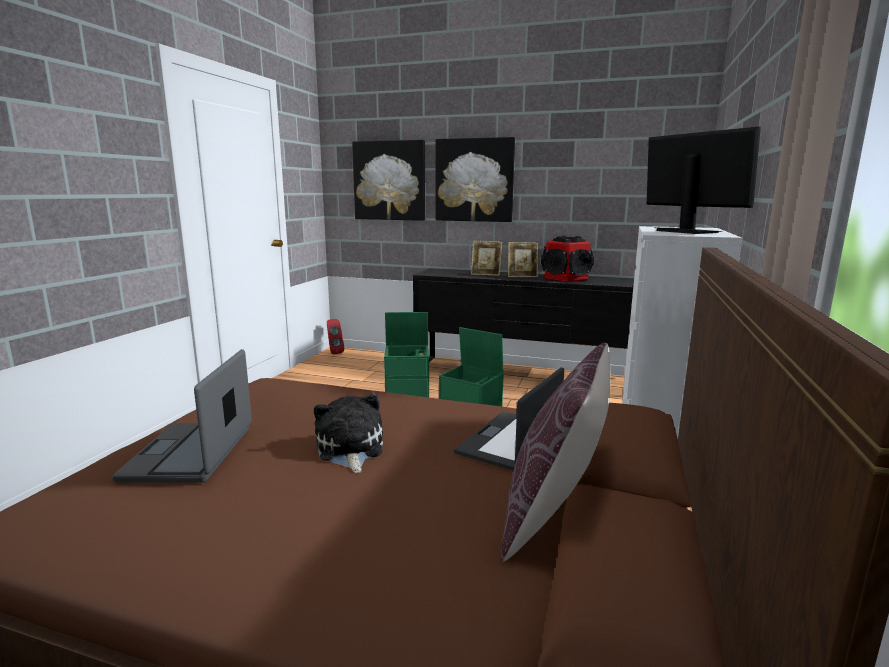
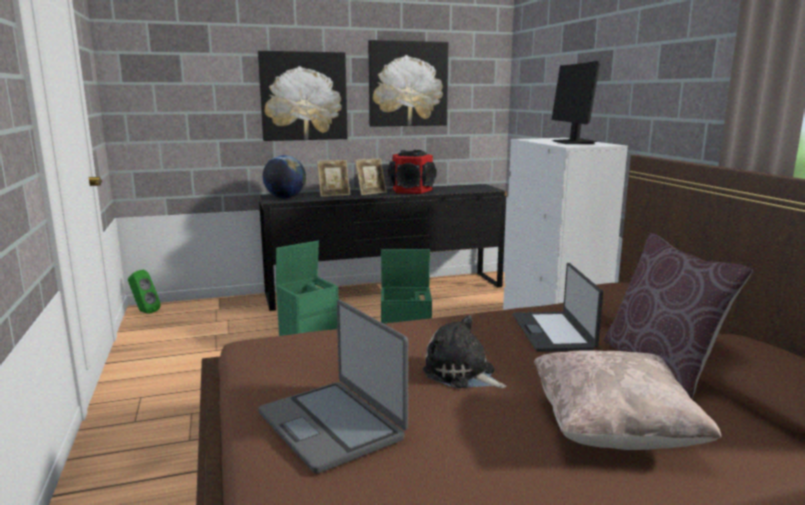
camera: 35 degrees left, 0 degrees up
(334, 352) = (144, 312): red speaker -> green speaker
(367, 550) = (613, 431): none -> beige pillow
(389, 181) = (200, 97): picture -> picture (407, 84)
(440, 272) = (285, 198): none -> globe
(686, 231) = (573, 142): monitor -> monitor turned 120 degrees counterclockwise

